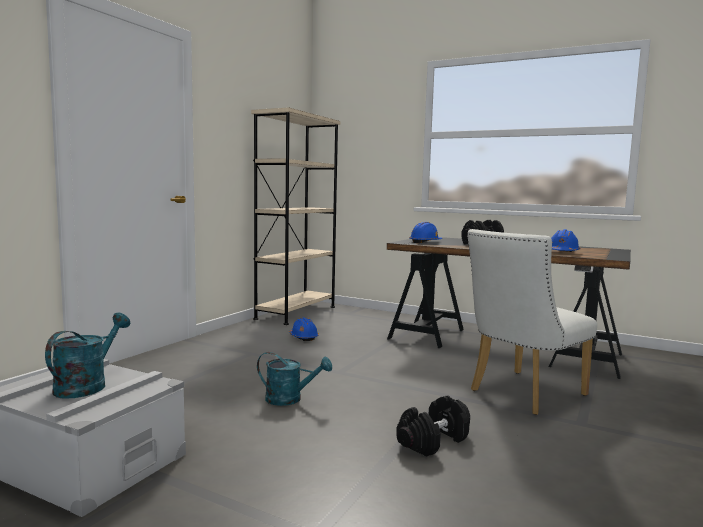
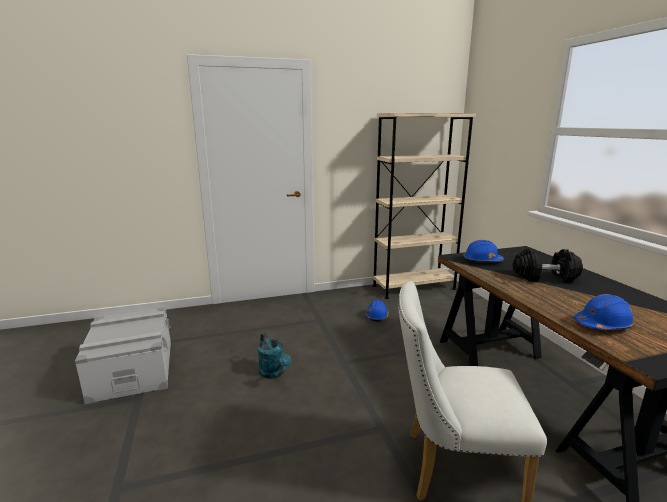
camera: 45 degrees right, 10 degrees up
(87, 385) = (129, 329): turquoise watering can -> none
(433, 441) = (290, 467): black dumbbell -> none

